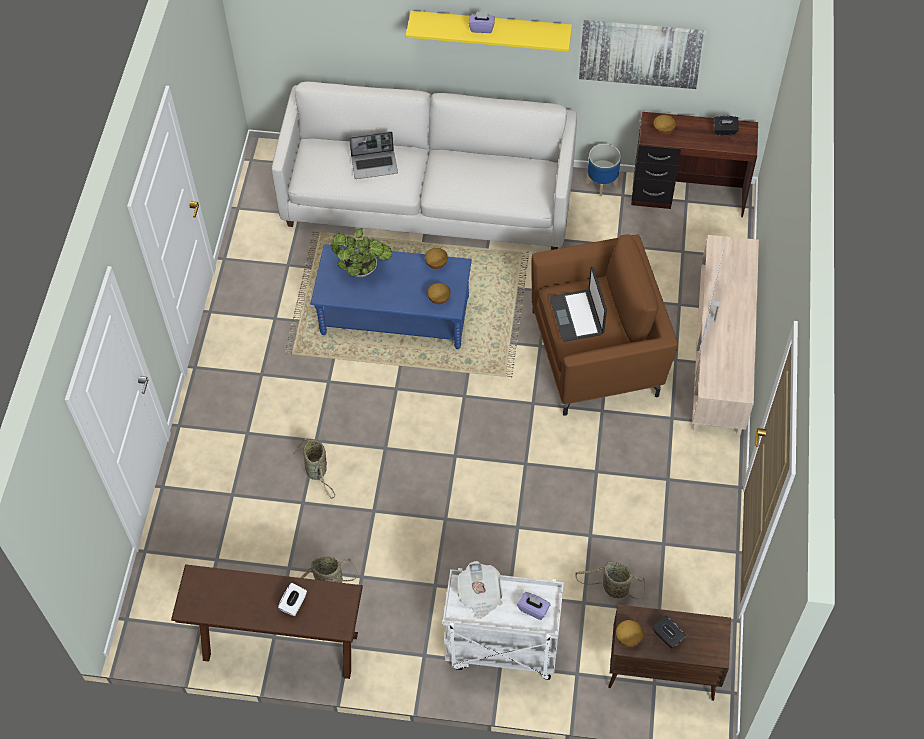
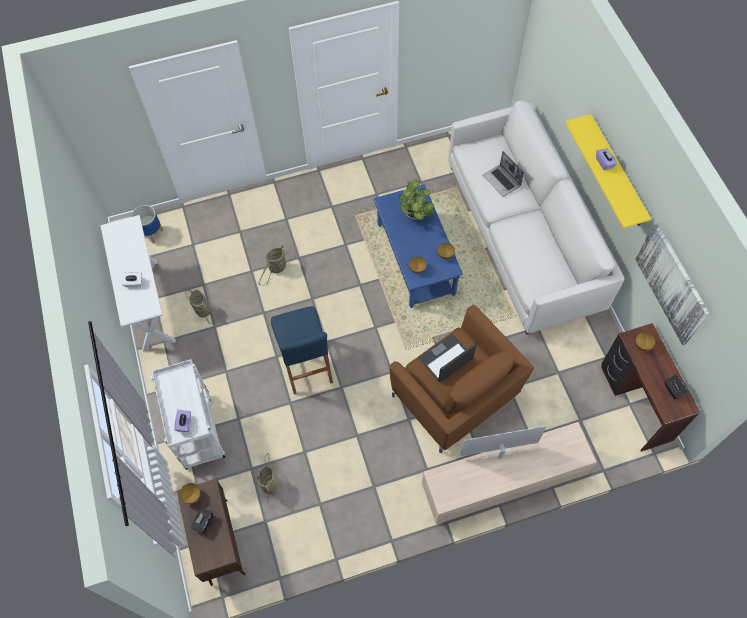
camera: 65 degrees right, 5 degrees up
(280, 646) = (150, 304): brown console table -> white console table
(474, 490) = (305, 364): none -> blue stool
(480, 595) = (182, 386): newspaper -> none
(602, 183) = (607, 339): planter -> planter (152, 233)

